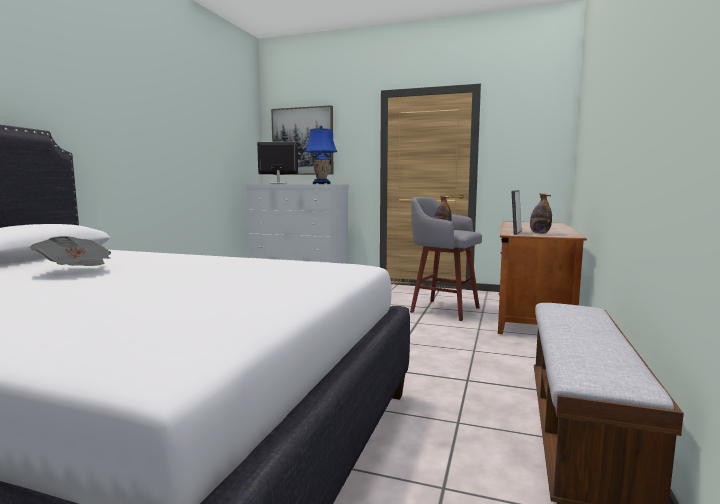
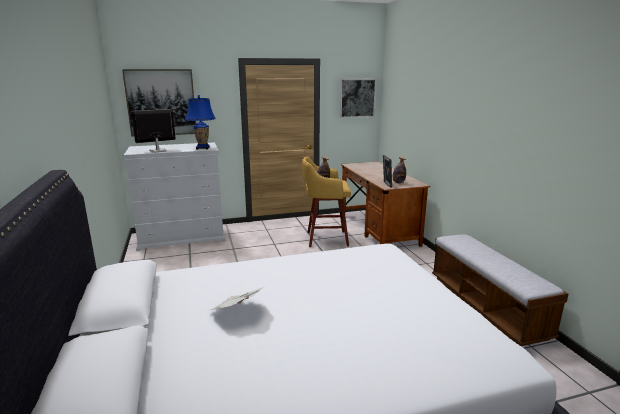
camera: 35 degrees left, 10 degrees up
(443, 309) = (325, 239): grey stool -> yellow stool
(534, 133) = (357, 98): none -> picture

